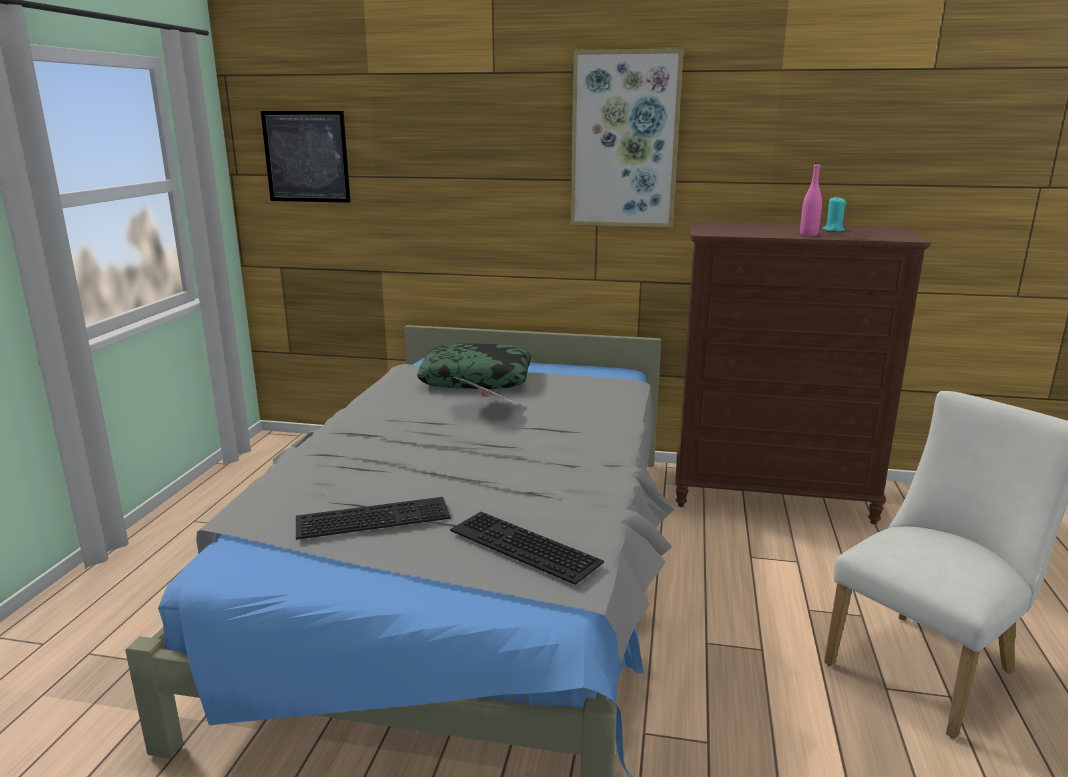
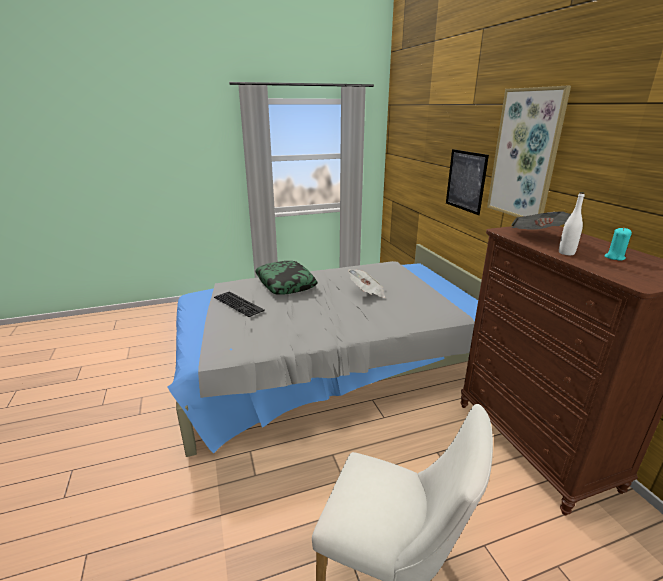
camera: 60 degrees right, 5 degrees up
(306, 157) = (404, 147): picture -> picture (466, 181)
(476, 379) = (402, 280): pillow -> pillow (286, 284)
(521, 547) = (235, 337): keyboard -> none
(743, 230) = (537, 236): none -> newspaper
(808, 235) = (566, 253): pink bottle -> white bottle

